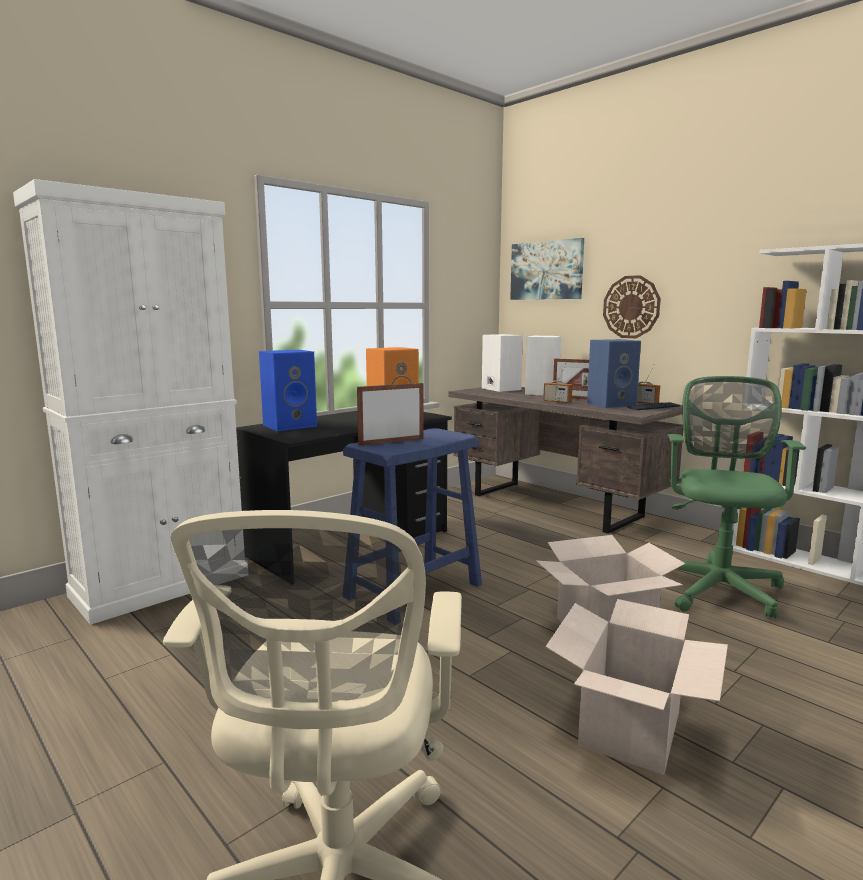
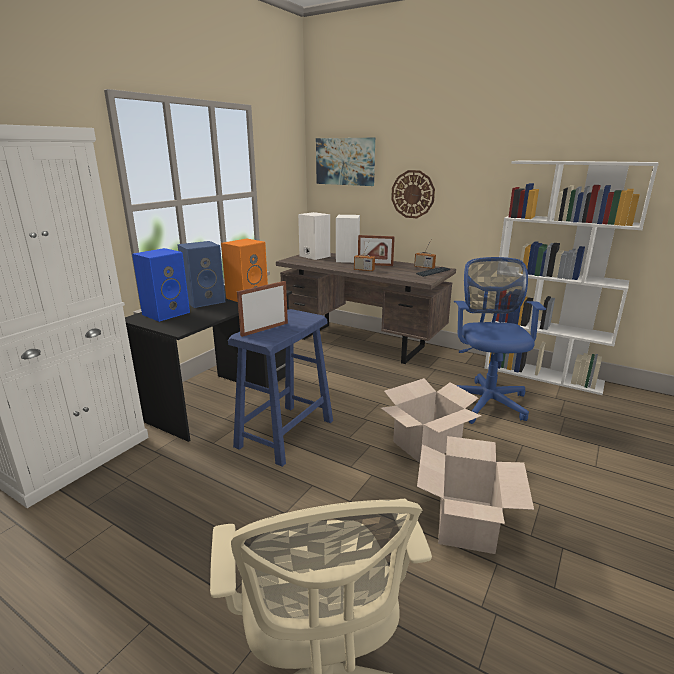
camera: 15 degrees left, 10 degrees up
(611, 404) = (403, 270): blue speaker -> blue speaker (205, 301)
(718, 587) = (487, 400): green office chair -> blue office chair

